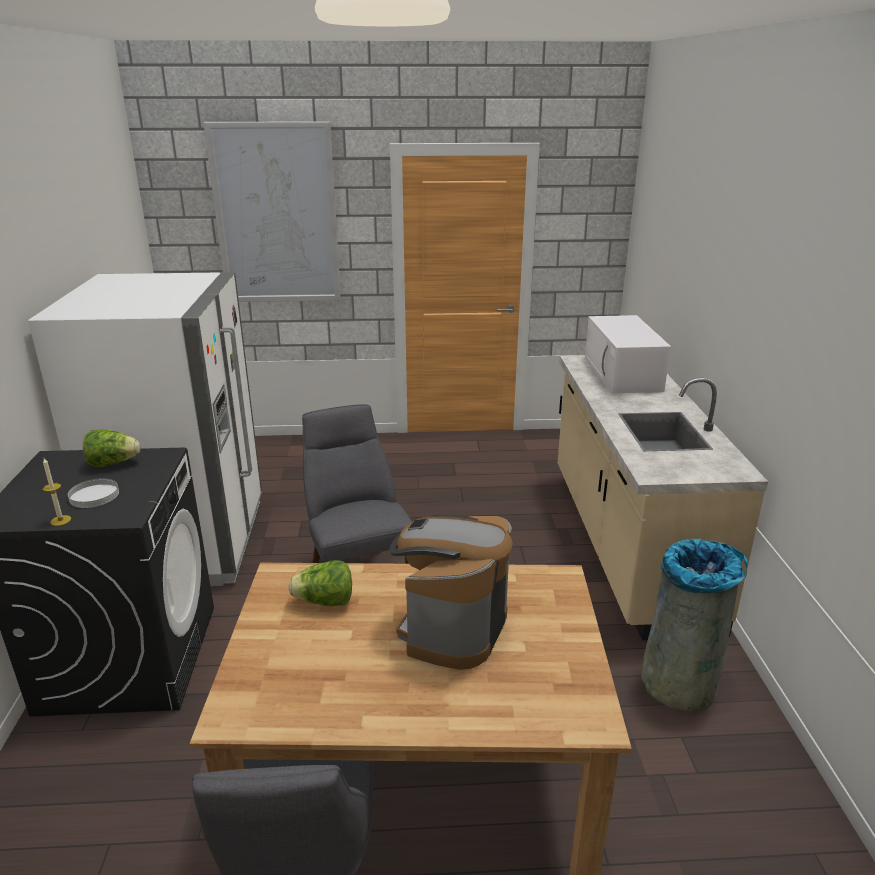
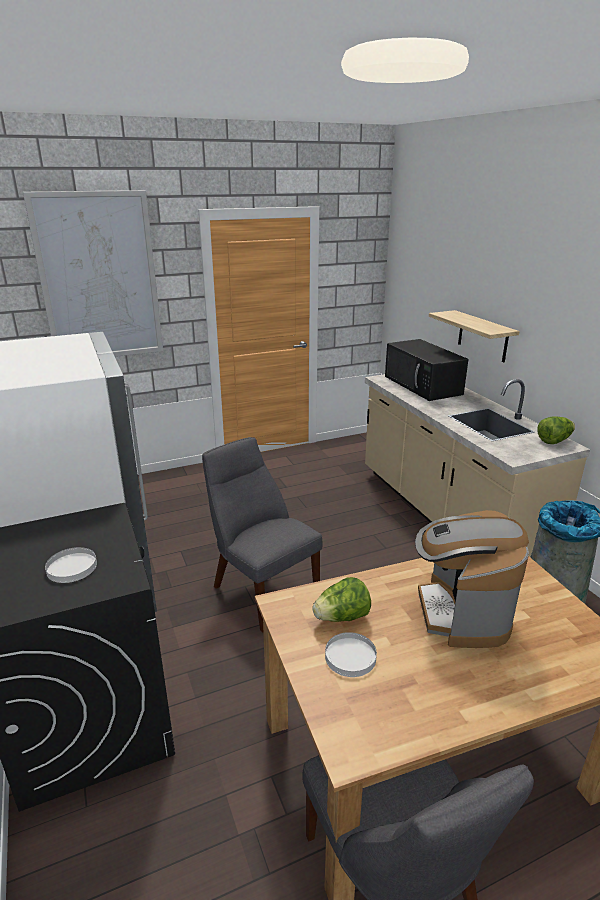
camera: 20 degrees left, 0 degrees up
(60, 520) = (57, 600): candle -> none
(113, 463) = (63, 531): lettuce -> lettuce (554, 441)
(300, 639) = (350, 656): none -> white plate
(623, 374) = (423, 385): white microwave -> black microwave
(696, 319) = (482, 336): none -> shelf

